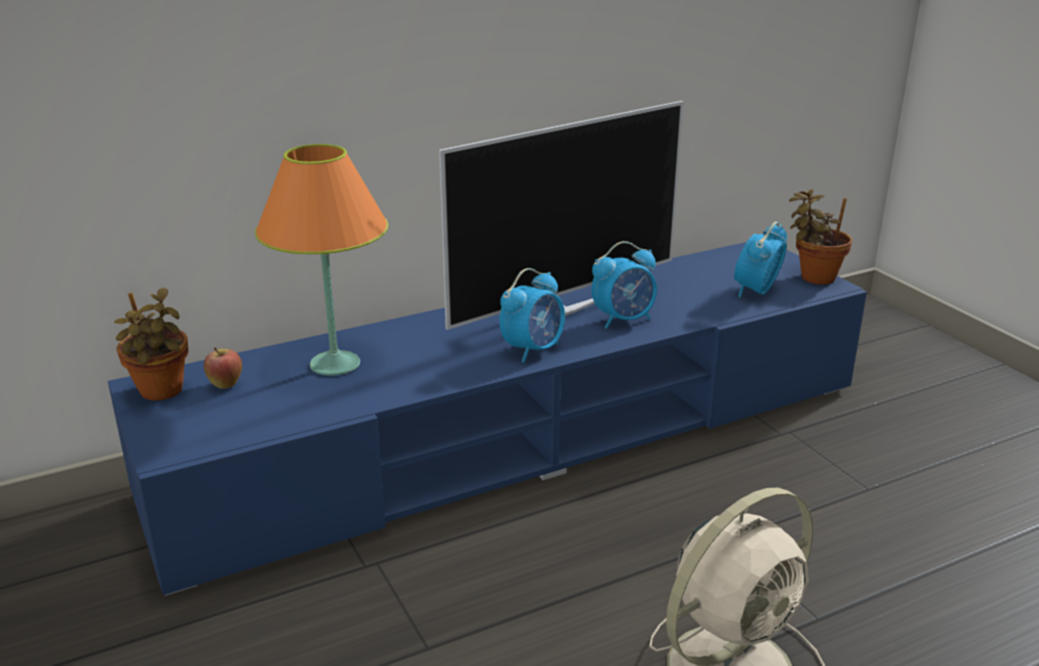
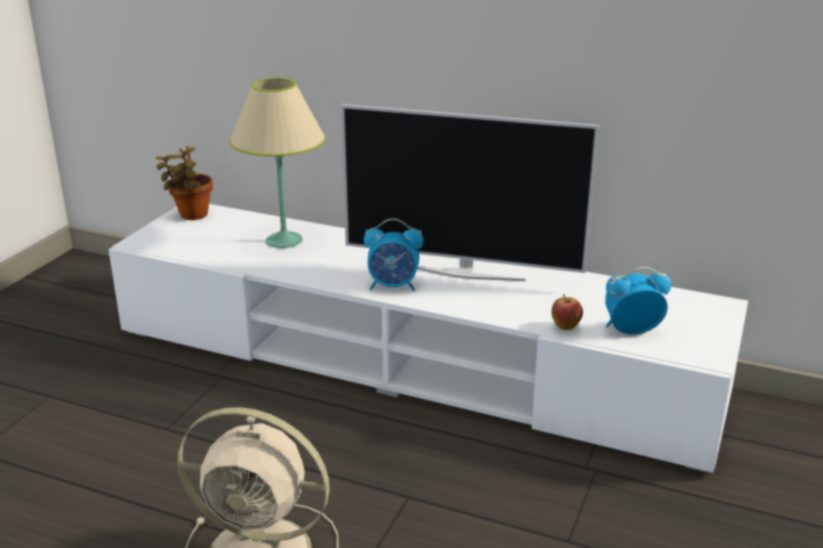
camera: 50 degrees right, 0 degrees up
(226, 385) = (220, 226): apple -> apple (565, 327)
(334, 364) = (283, 240): orange table lamp -> beige table lamp
(521, 438) = (413, 363): blue tv stand -> white tv stand
(624, 319) = (489, 298): alarm clock -> none
(813, 276) = (710, 345): potted plant -> none

